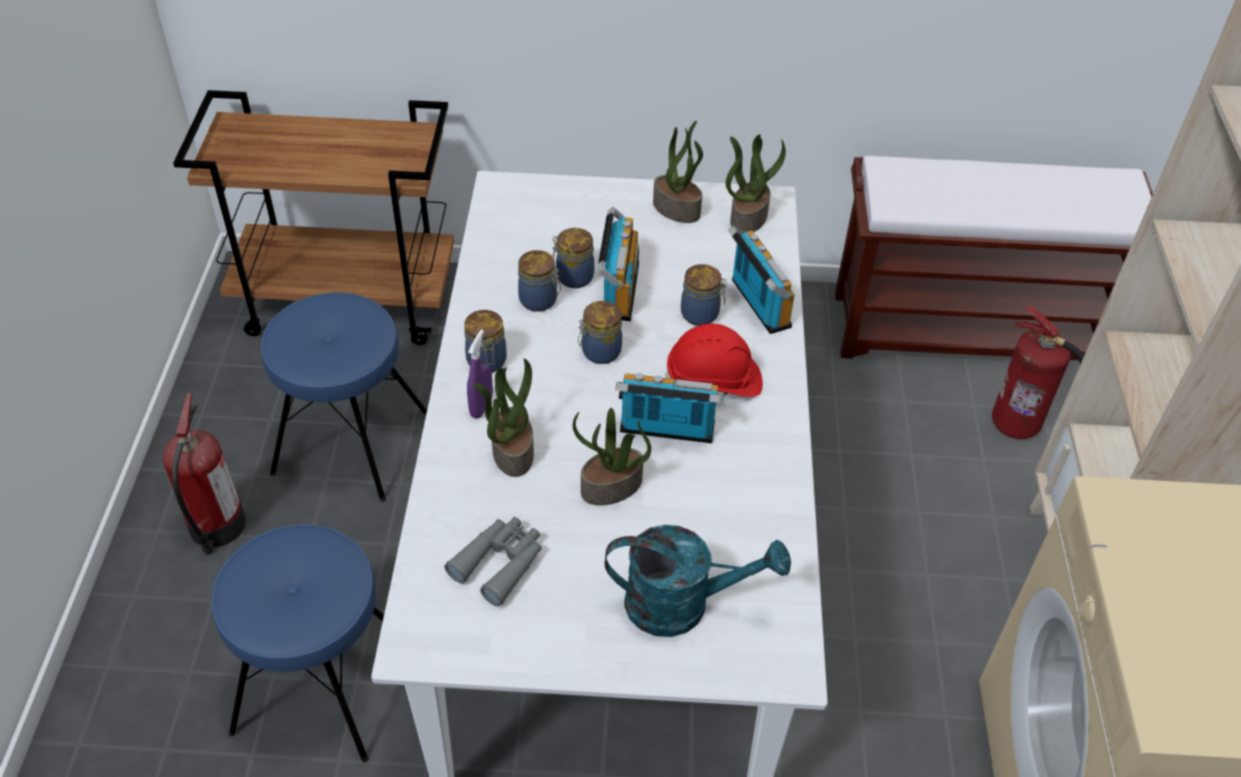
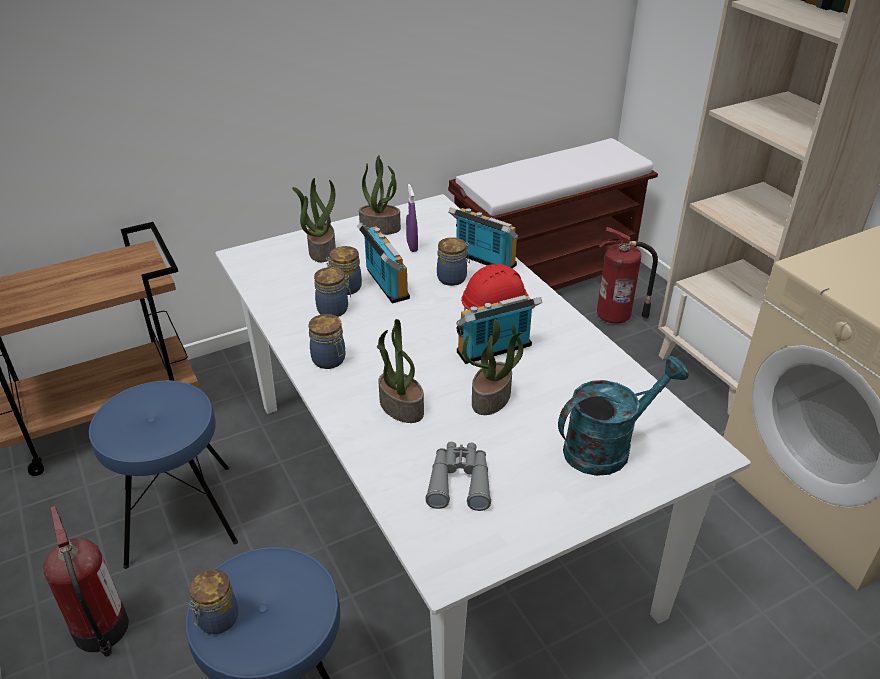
camera: 30 degrees left, 10 degrees down
(481, 406) = (351, 389): purple spray bottle -> purple spray bottle (412, 246)
(599, 352) = (405, 324): jar -> jar (217, 620)
(748, 217) = (431, 218): potted plant -> potted plant (321, 250)

